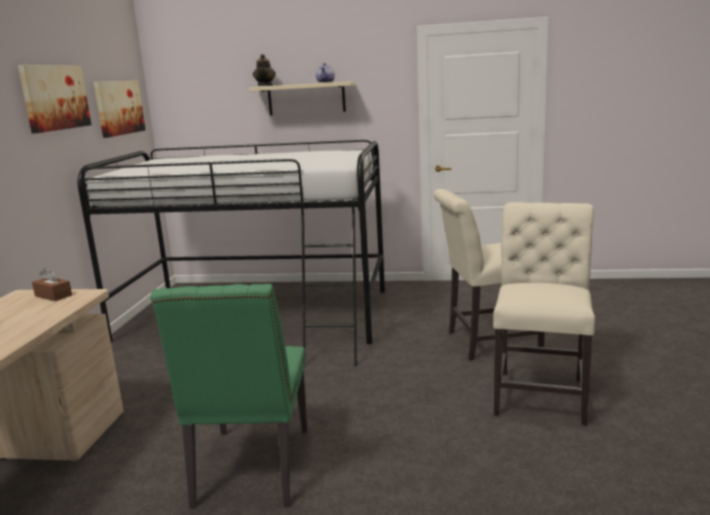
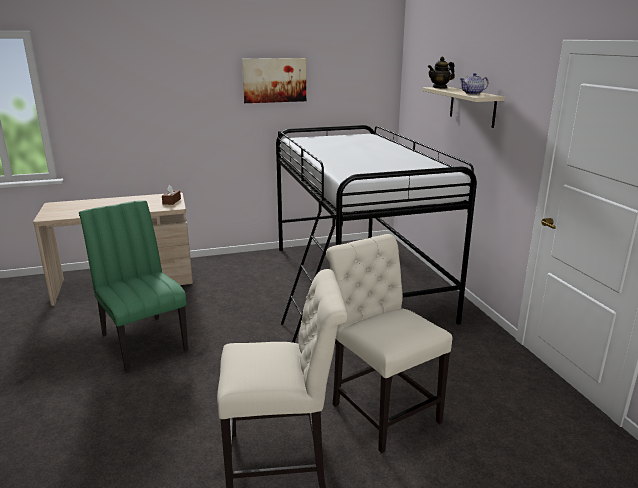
camera: 65 degrees right, 5 degrees up
(119, 108) = (352, 89): picture -> none
(252, 465) = (144, 342): green chair -> green chair turned 75 degrees clockwise

